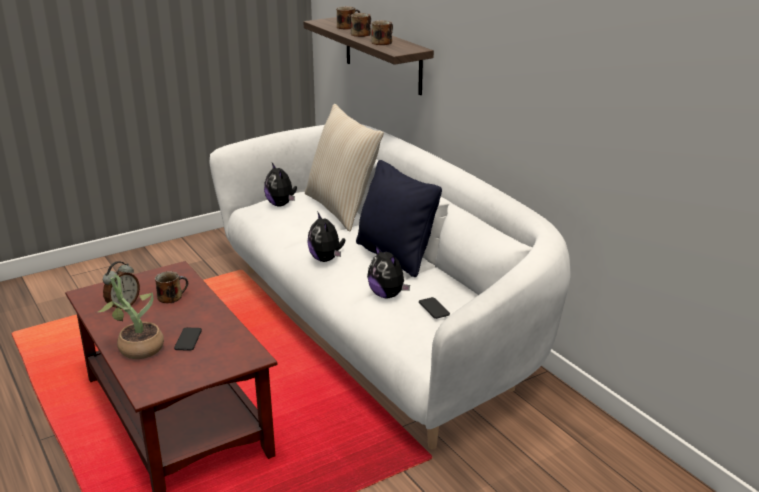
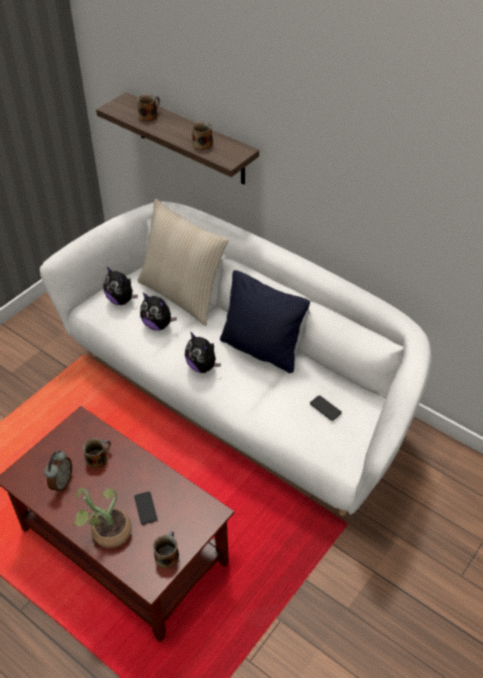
camera: 20 degrees left, 20 degrees up
(361, 34) = (172, 128): mug -> mug (167, 555)
(387, 295) = (277, 399): plush toy -> plush toy (158, 325)

